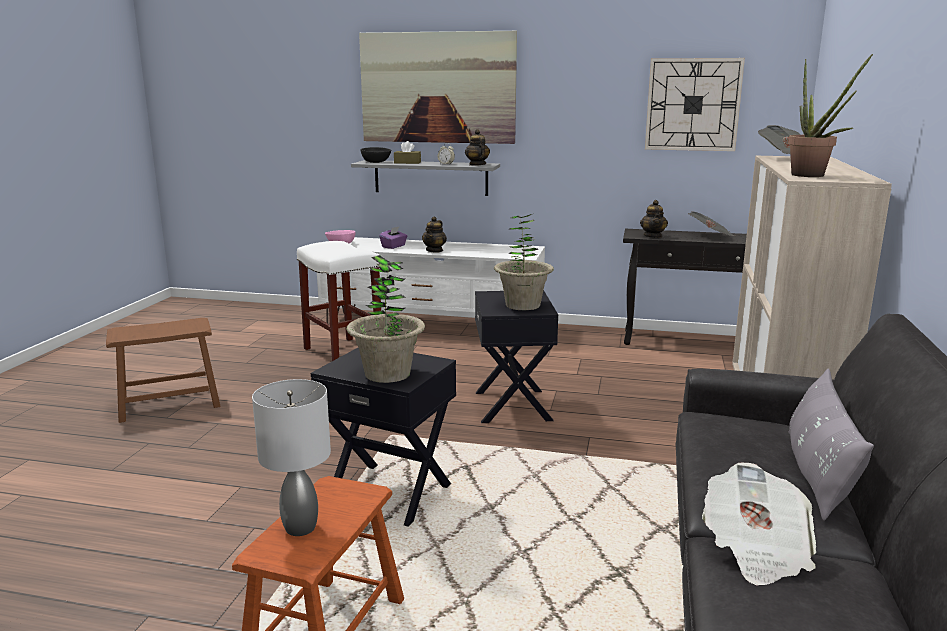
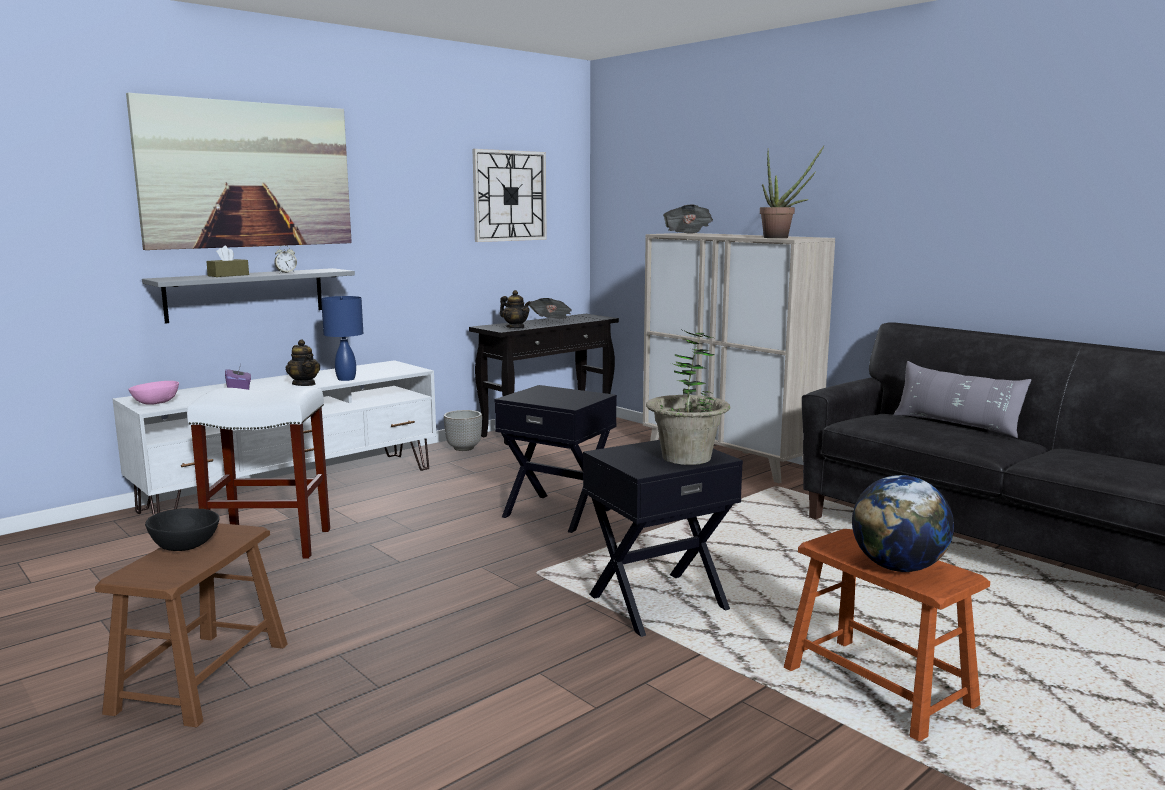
camera: 55 degrees left, 5 degrees down
(300, 528) = (898, 567): grey table lamp -> globe
(375, 162) = (180, 278): black bowl -> black bowl (184, 545)
(466, 253) = (346, 379): none -> blue table lamp
(477, 165) = (323, 270): teapot -> none
(523, 305) = (572, 396): potted plant -> none
(589, 336) = (463, 448): none -> planter
(755, 550) = (1050, 454): newspaper -> none

